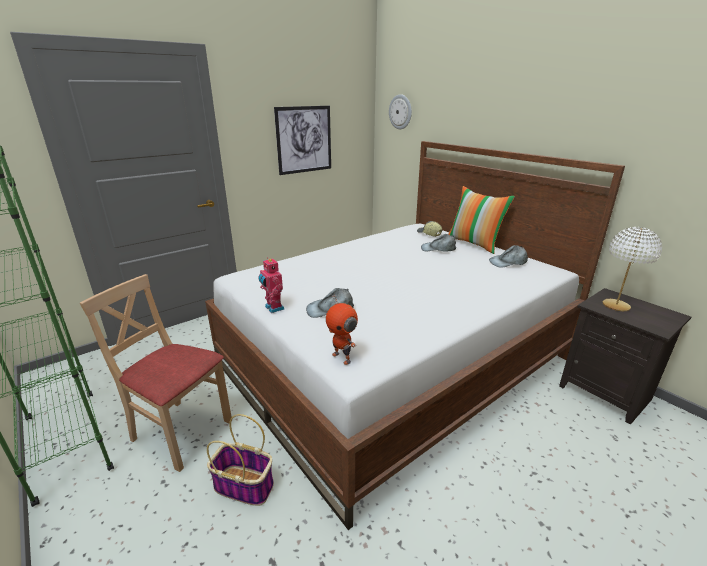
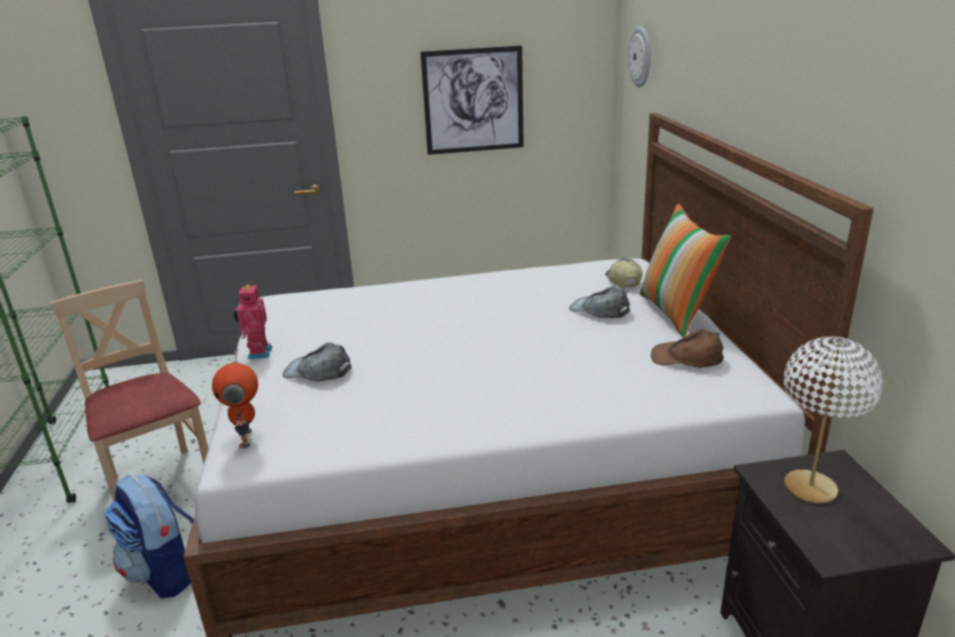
camera: 30 degrees right, 0 degrees up
(245, 486) = (166, 572): basket -> backpack
(508, 262) = (687, 358): grey cap -> brown cap

